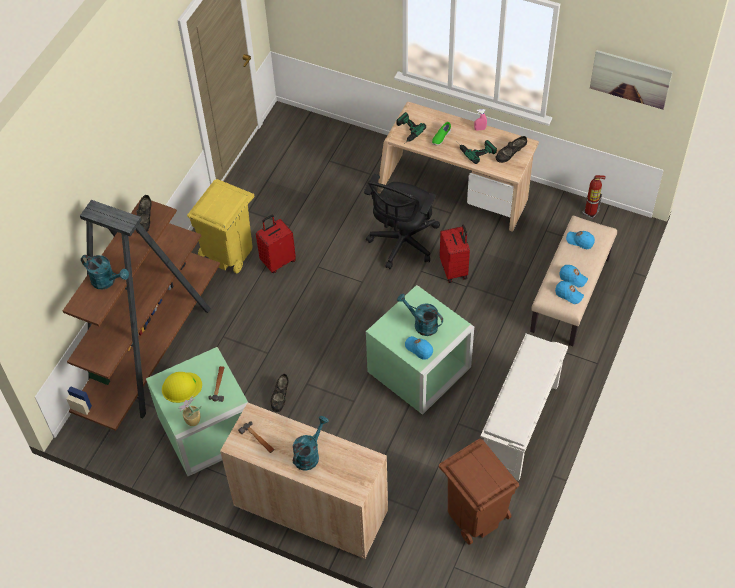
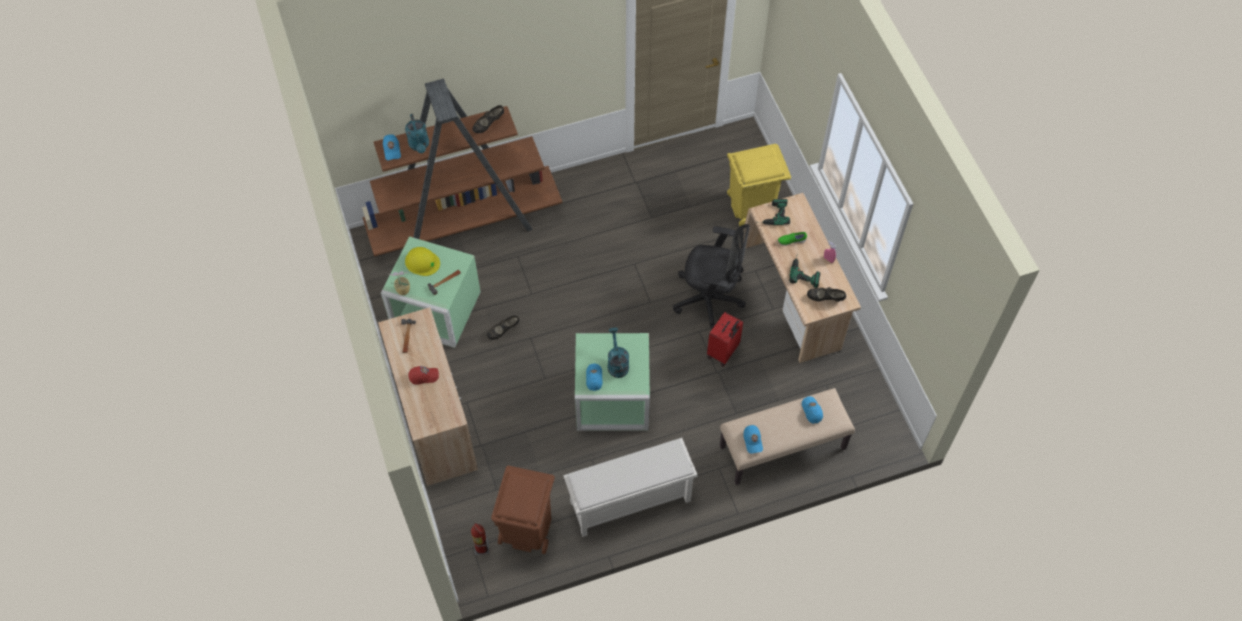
camera: 45 degrees right, 5 degrees up
(228, 252) = (589, 200): yellow trash can -> yellow trash can (751, 207)
(278, 261) = (613, 236): red suitcase -> none
(309, 454) = (424, 376): turquoise watering can -> red cap
(402, 244) = (710, 300): black office chair -> black office chair turned 150 degrees counterclockwise
(573, 278) = (771, 432): blue cap -> blue cap (392, 150)
(590, 213) = (877, 403): fire extinguisher -> fire extinguisher (482, 548)
(630, 79) = (934, 313): picture -> none

